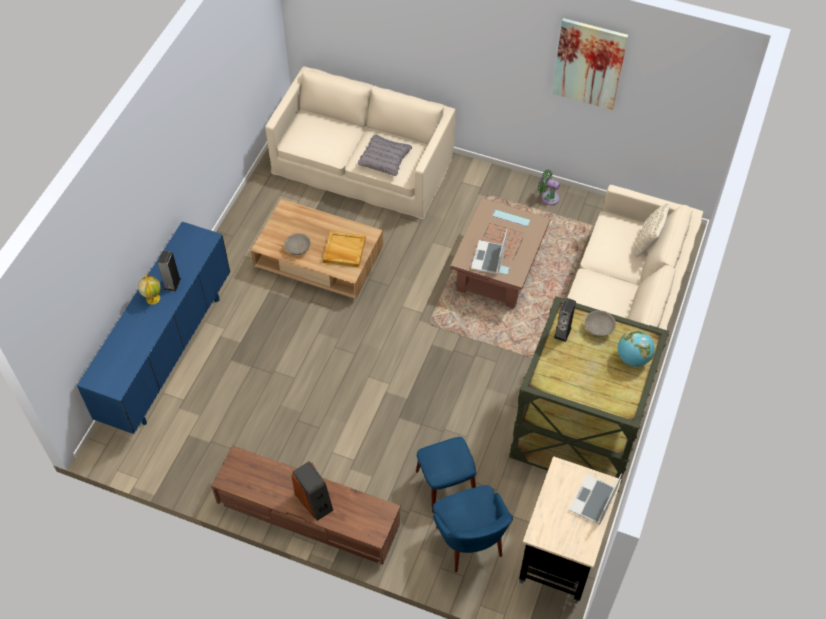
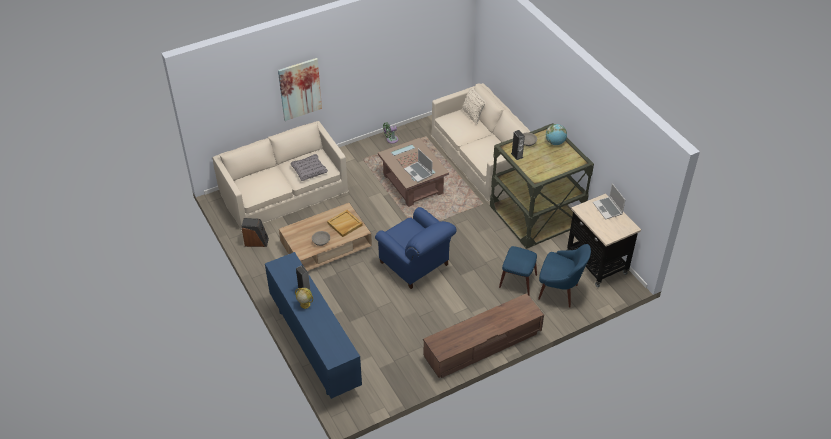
camera: 50 degrees left, 10 degrees down
(314, 501) = (491, 324): speaker -> speaker (256, 242)
(372, 363) = (416, 265): none -> blue armchair
(589, 64) = (390, 39): picture -> picture (300, 89)

